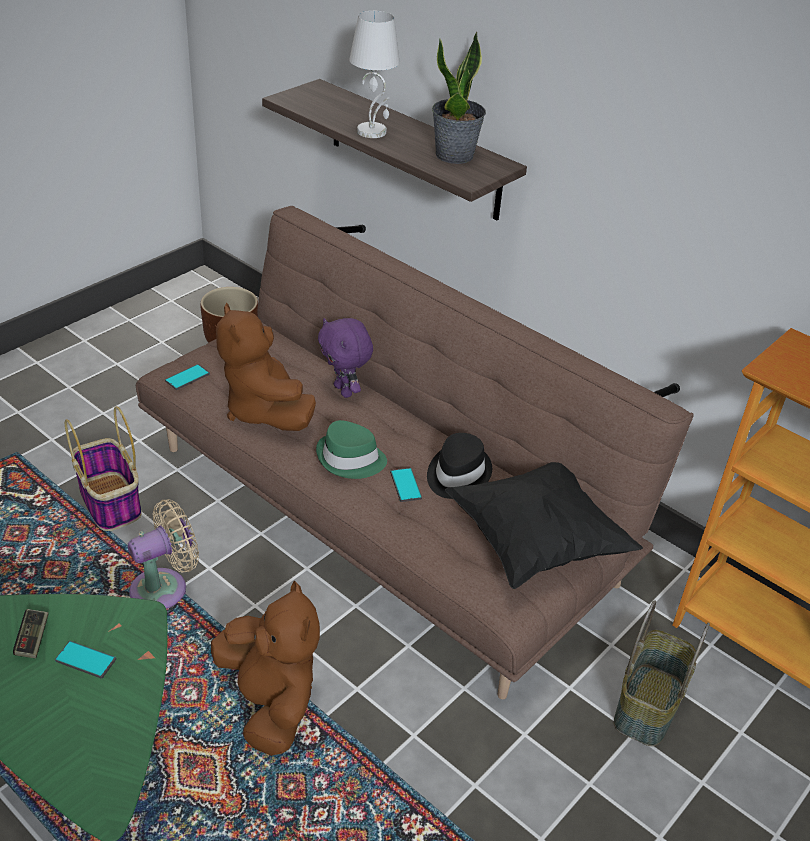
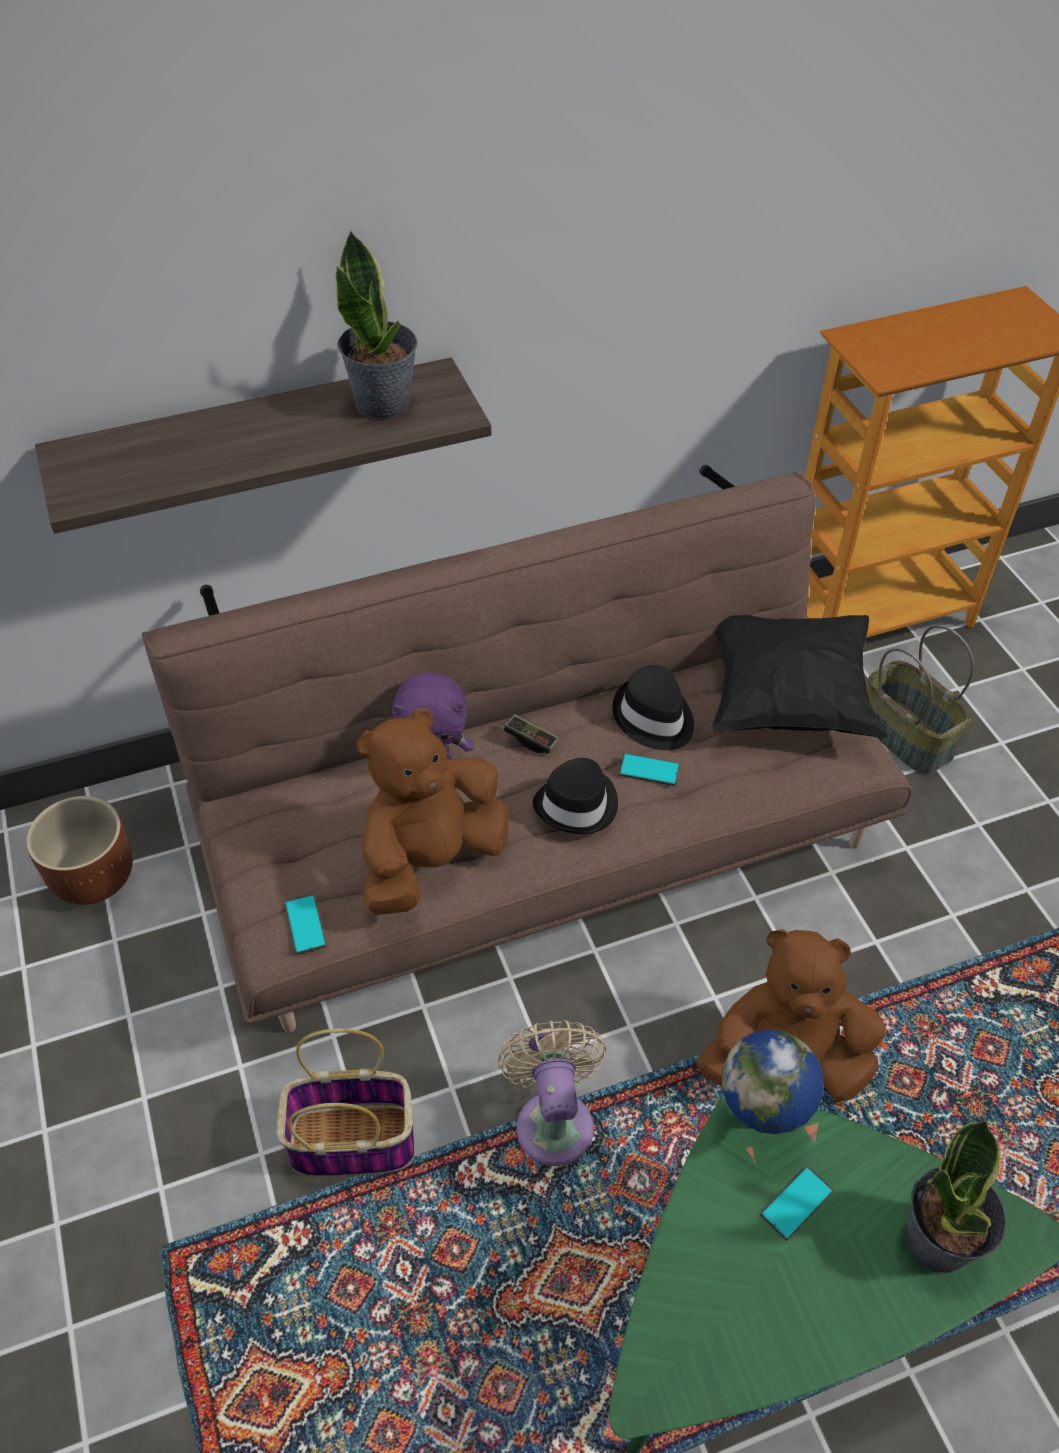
camera: 60 degrees left, 10 degrees up
(33, 639) = (738, 1259): game controller -> game controller (531, 740)
(83, 750) = (938, 1240): none -> potted plant
(141, 626) = (761, 1123): none -> globe
(264, 411) = (431, 860): brown plush toy -> brown plush toy turned 135 degrees clockwise
(350, 460) = (578, 804): green hat -> black hat
(372, 132) = (259, 449): white table lamp -> none

